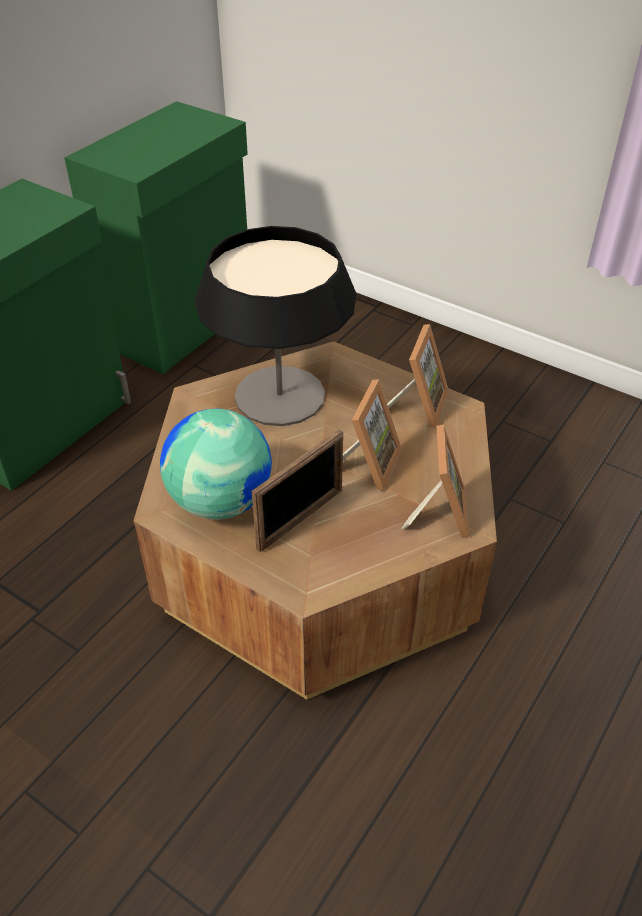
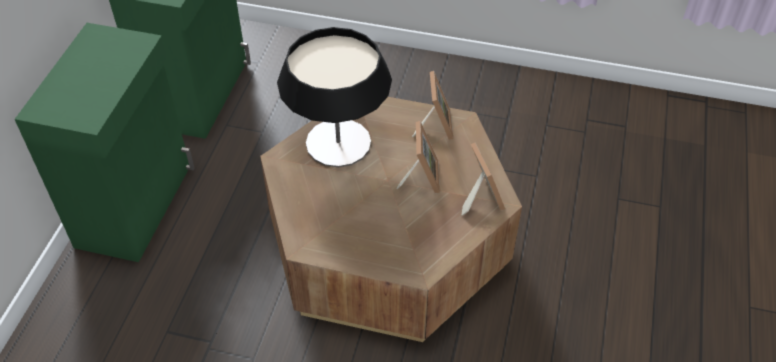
camera: 20 degrees left, 5 degrees up
(220, 501) = (337, 229): globe -> none
(301, 519) = (396, 227): picture frame -> none

